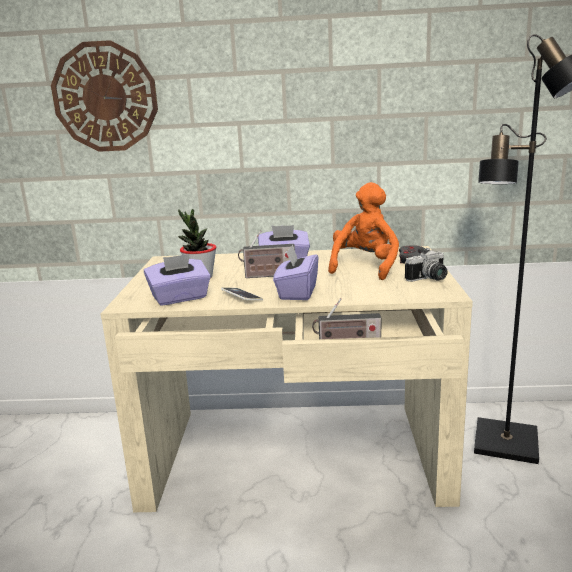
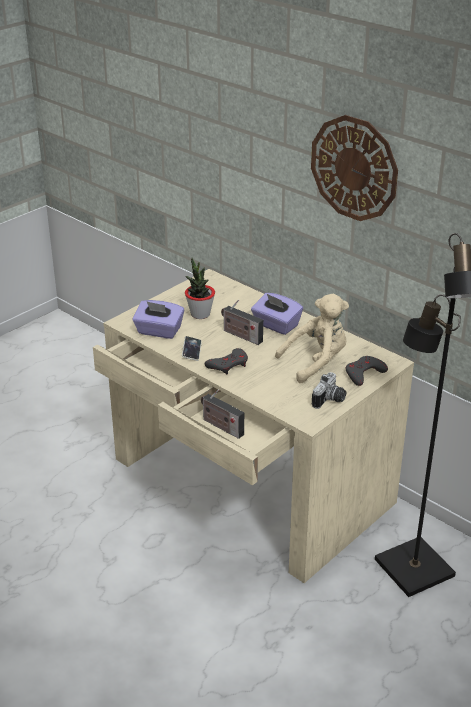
camera: 40 degrees right, 15 degrees up
(105, 97) = (193, 130): wall clock -> wall clock (354, 168)
(297, 292) = (228, 365): purple tissue box -> grey game controller
(365, 267) = (316, 362): orange plush toy -> beige plush toy
(429, 279) = (330, 400): camera -> camera turned 75 degrees counterclockwise

